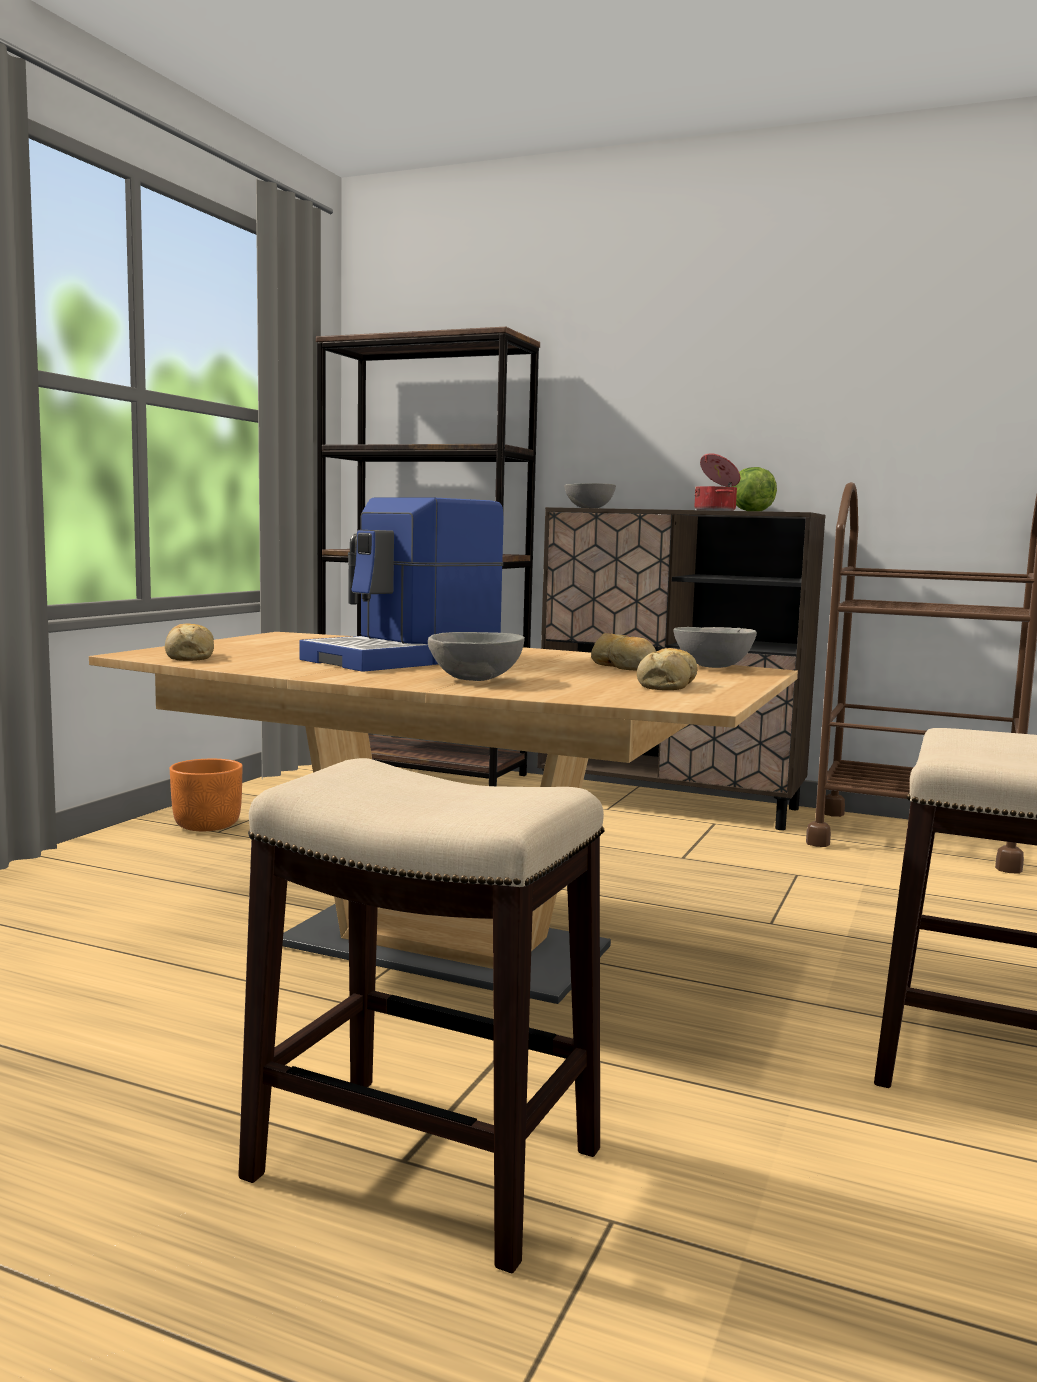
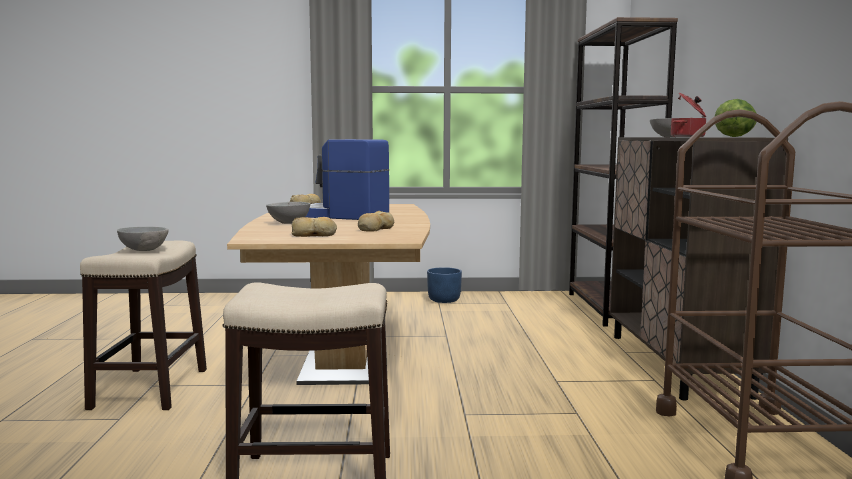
camera: 65 degrees right, 0 degrees up
(206, 825) = (444, 300): orange planter -> blue planter
(711, 667) = (401, 235): grey bowl -> grey bowl (144, 250)

